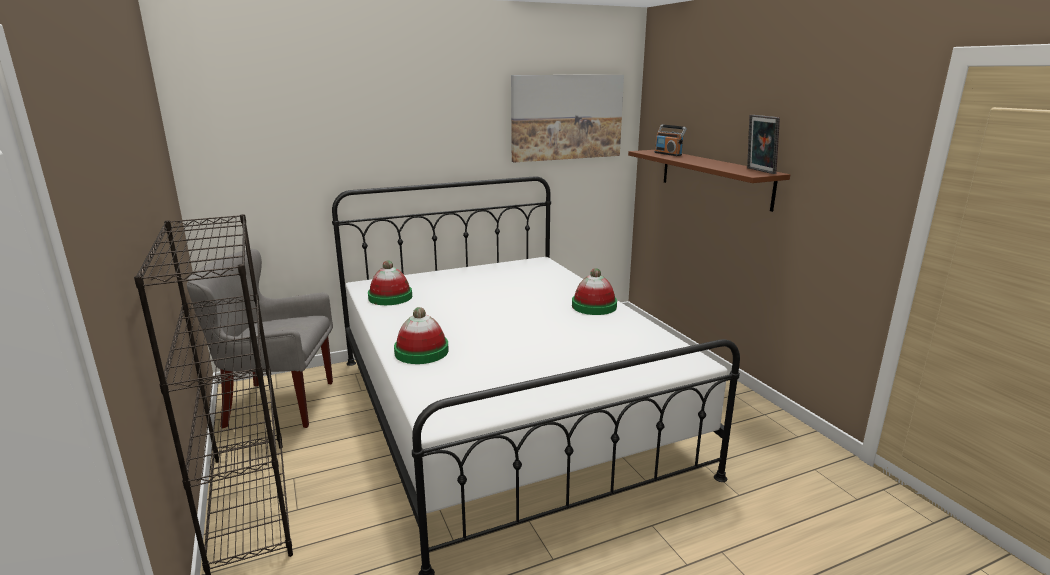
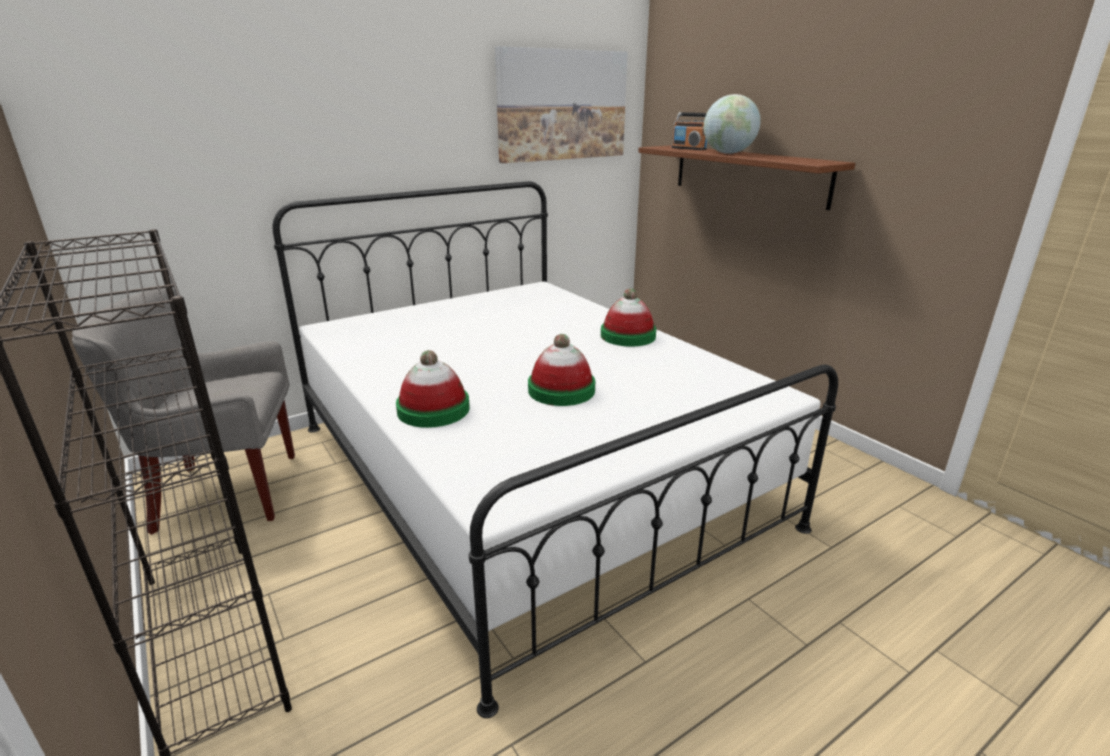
camera: 10 degrees left, 5 degrees up
(390, 297) = (366, 341): hat -> hat (561, 390)
(694, 160) = (728, 153): none -> globe
(759, 171) = (816, 160): picture frame -> none

